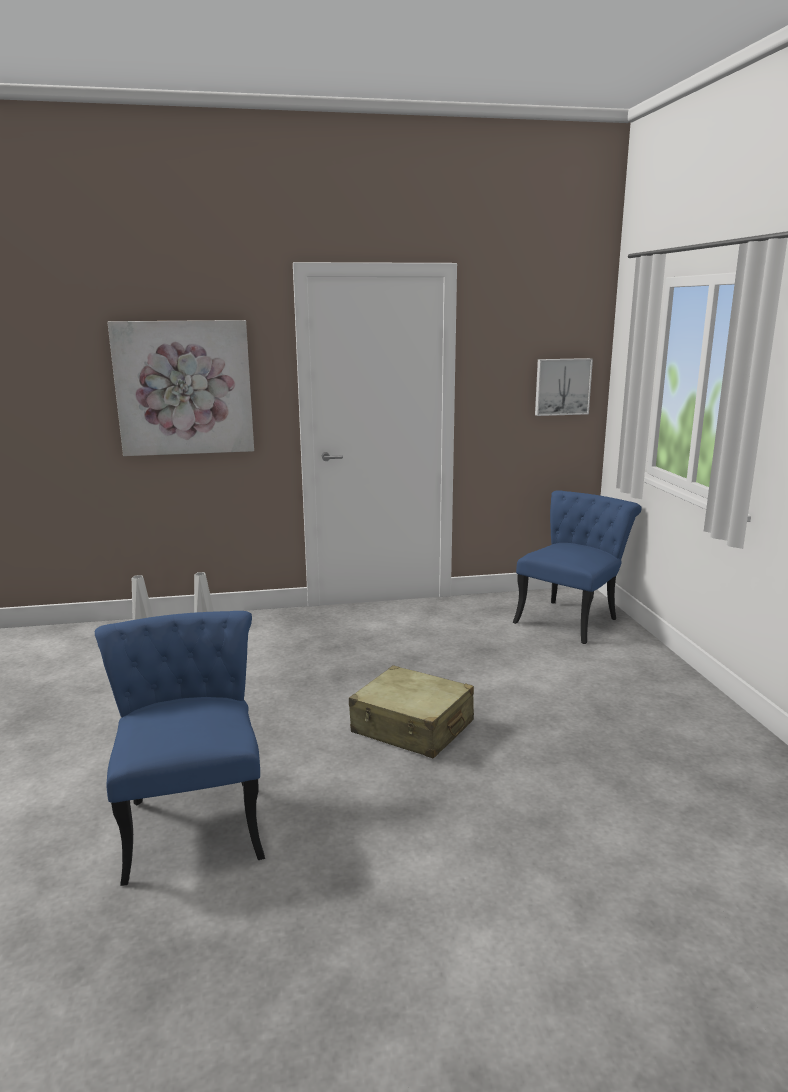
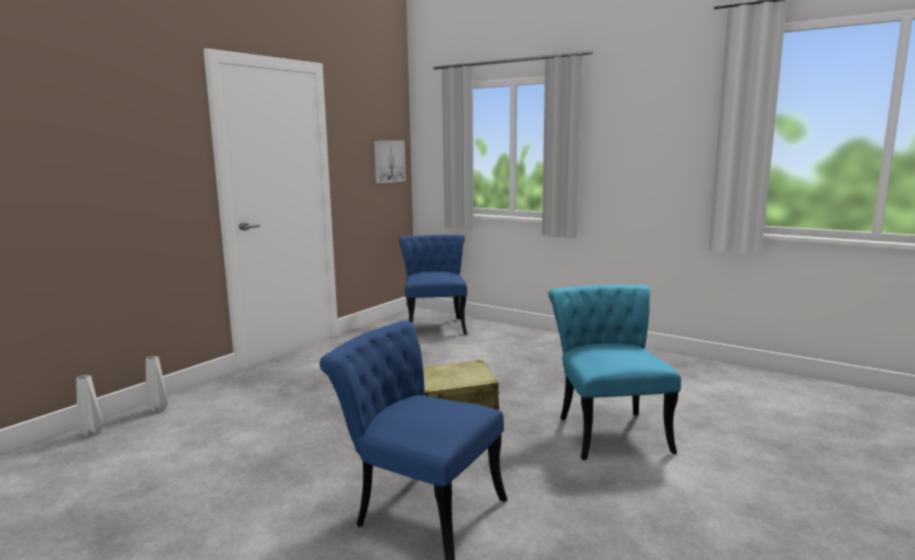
camera: 45 degrees left, 5 degrees down
(184, 388) = (110, 166): picture -> none
(513, 851) = (608, 429): none -> turquoise chair

